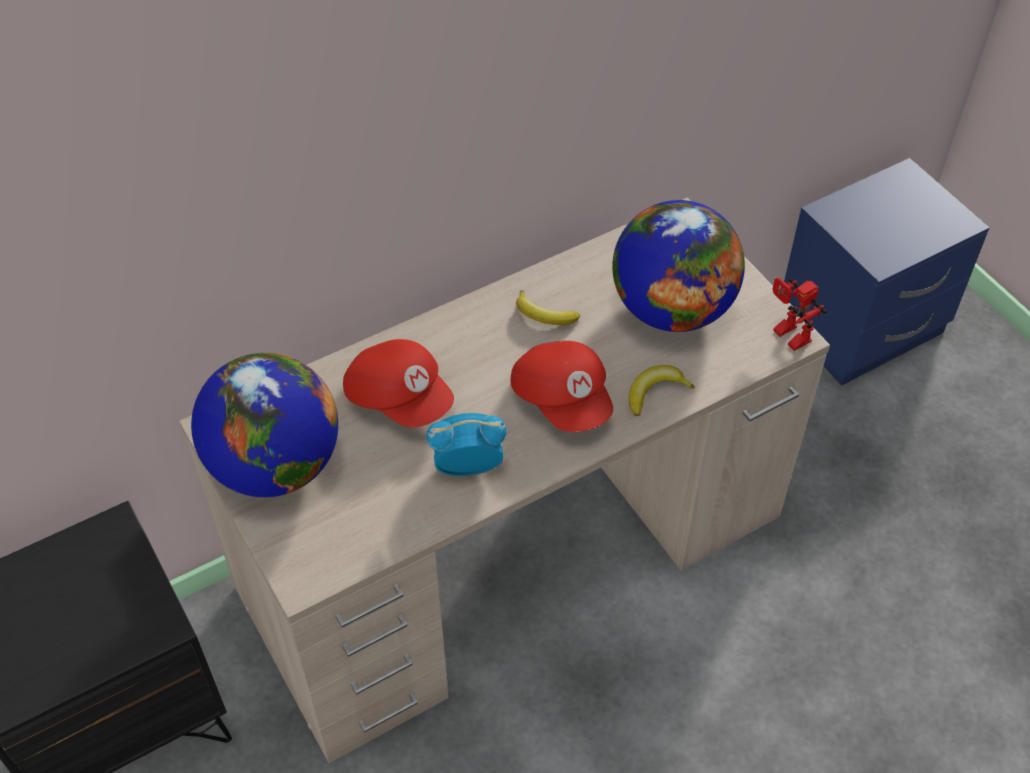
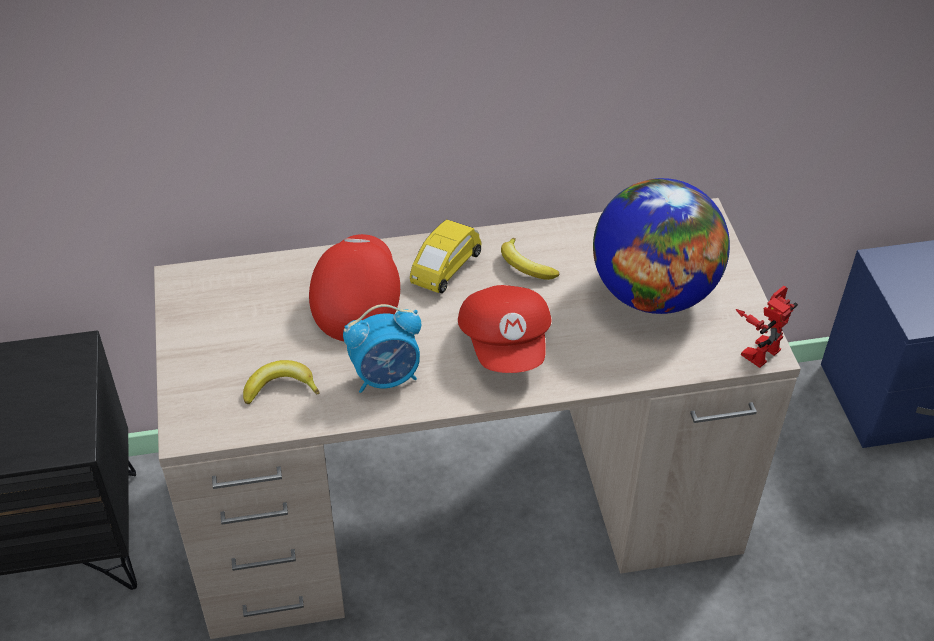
camera: 20 degrees right, 5 degrees down
(275, 465) = (215, 327): globe -> none
(400, 398) = (355, 301): red cap -> red cap turned 150 degrees counterclockwise
(467, 466) = (386, 377): alarm clock -> alarm clock turned 150 degrees clockwise
(469, 340) = (444, 269): none -> yellow toy car
(655, 392) = (599, 363): banana -> banana (280, 387)
(786, 336) = (758, 348): toy robot -> toy robot turned 60 degrees clockwise

